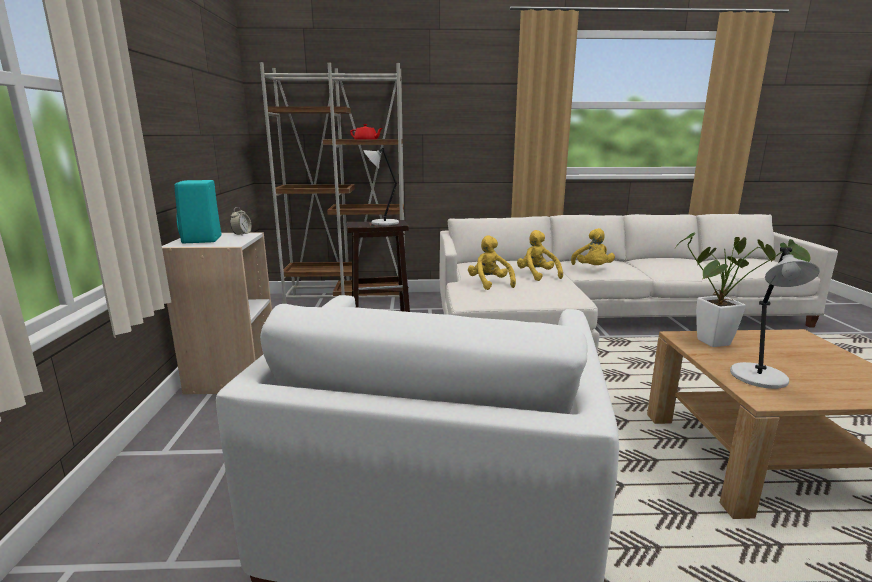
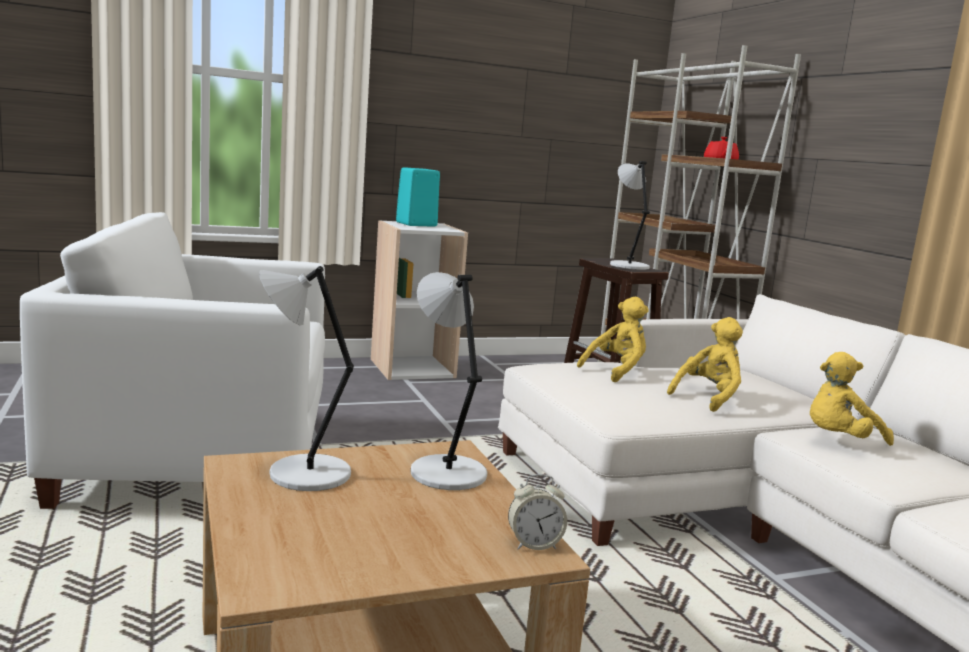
camera: 70 degrees right, 5 degrees down
(242, 234) = (448, 229): alarm clock -> alarm clock (534, 544)
(719, 342) = (445, 472): potted plant -> grey table lamp

